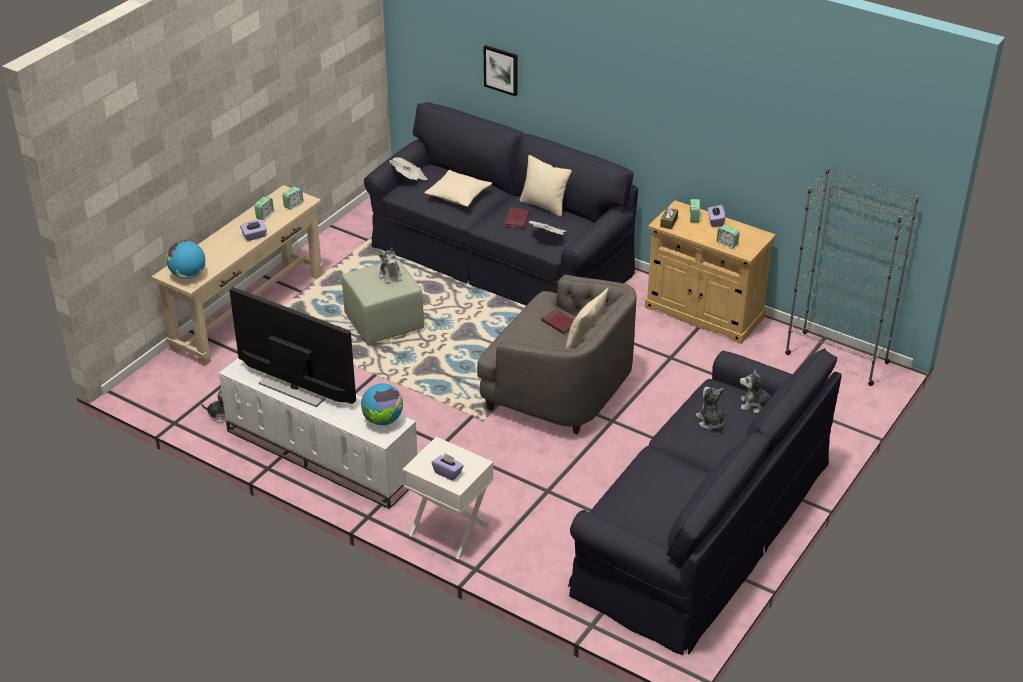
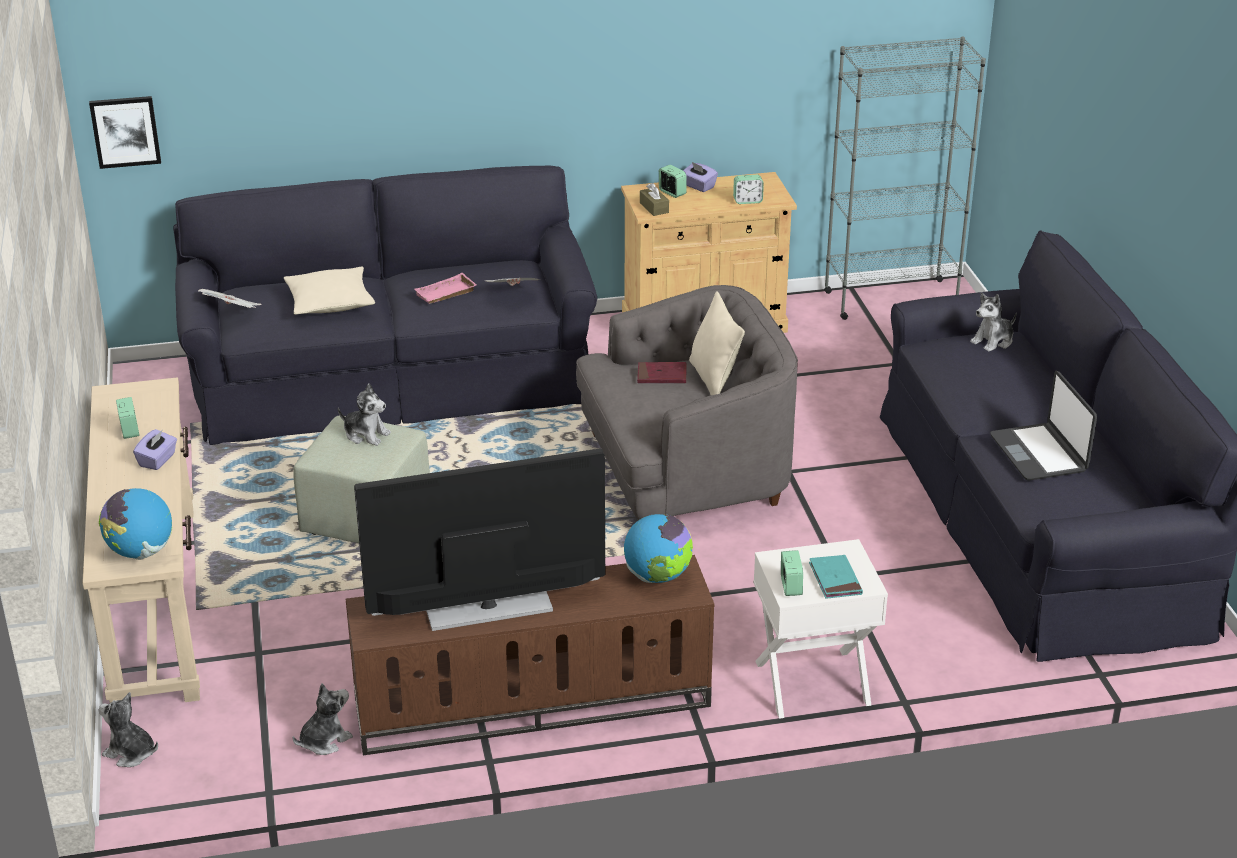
camera: 45 degrees left, 5 degrees down
(293, 205) = (151, 401): alarm clock -> alarm clock (790, 587)
(319, 455) = (531, 705): white tv stand -> brown tv stand
(448, 473) = (835, 579): purple tissue box -> turquoise book
(501, 70) = (306, 98): picture -> picture (125, 131)
(516, 219) = (446, 294): red book -> pink tray
(544, 206) = (451, 268): beige pillow -> none
(662, 479) = (1039, 453): none -> laptop
(710, 421) = (985, 377): plush toy -> plush toy (130, 753)

